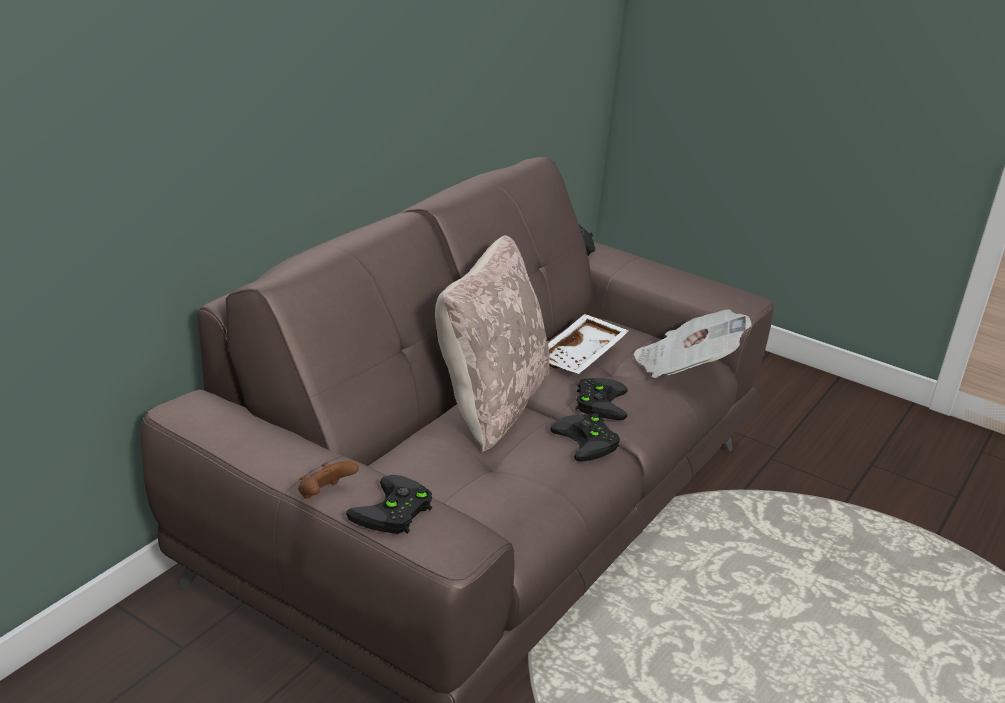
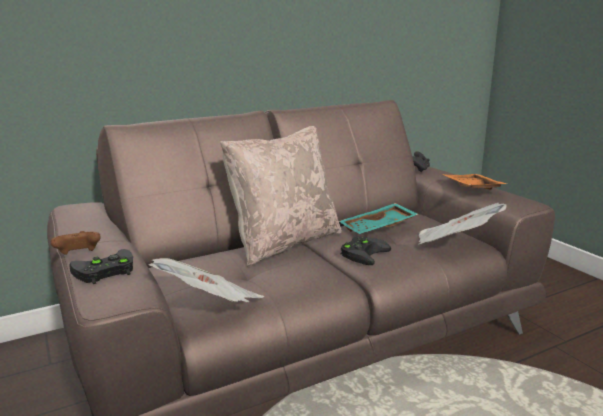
camera: 30 degrees right, 10 degrees down
(505, 520) = (210, 306): none -> newspaper
(581, 356) = (378, 228): white tray -> turquoise tray
(589, 442) = (329, 273): black game controller -> none
(670, 282) = (470, 189): none -> orange tray

